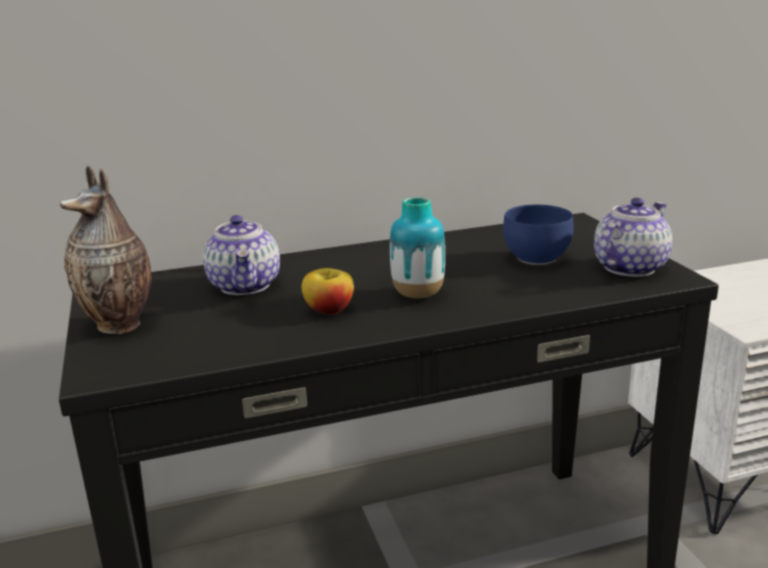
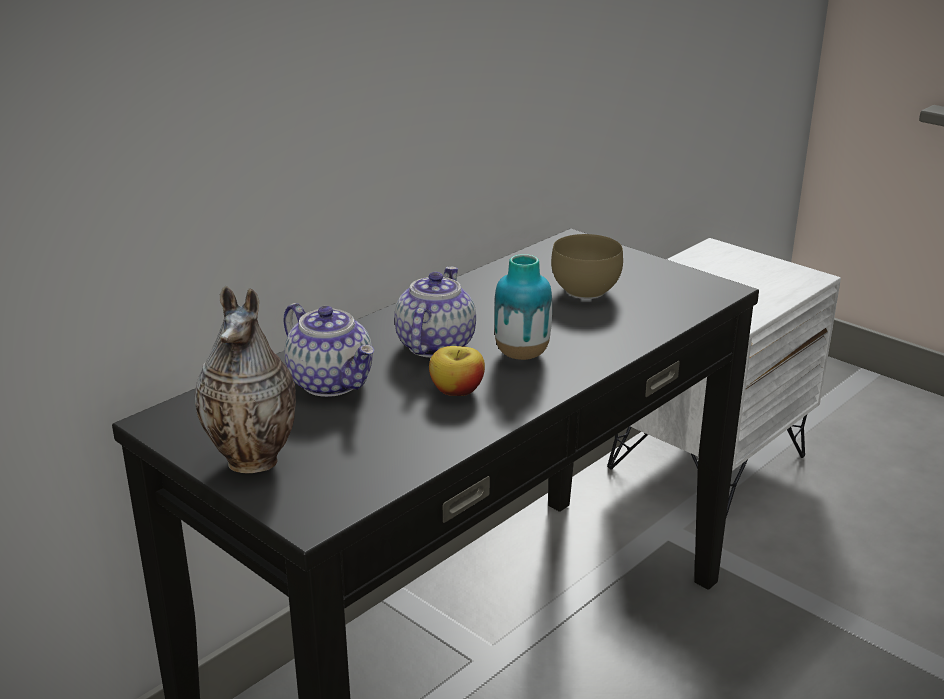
camera: 30 degrees left, 5 degrees up
(535, 257) = (583, 290): blue bowl -> brown bowl
(629, 267) = (674, 285): teapot -> teapot (434, 345)

